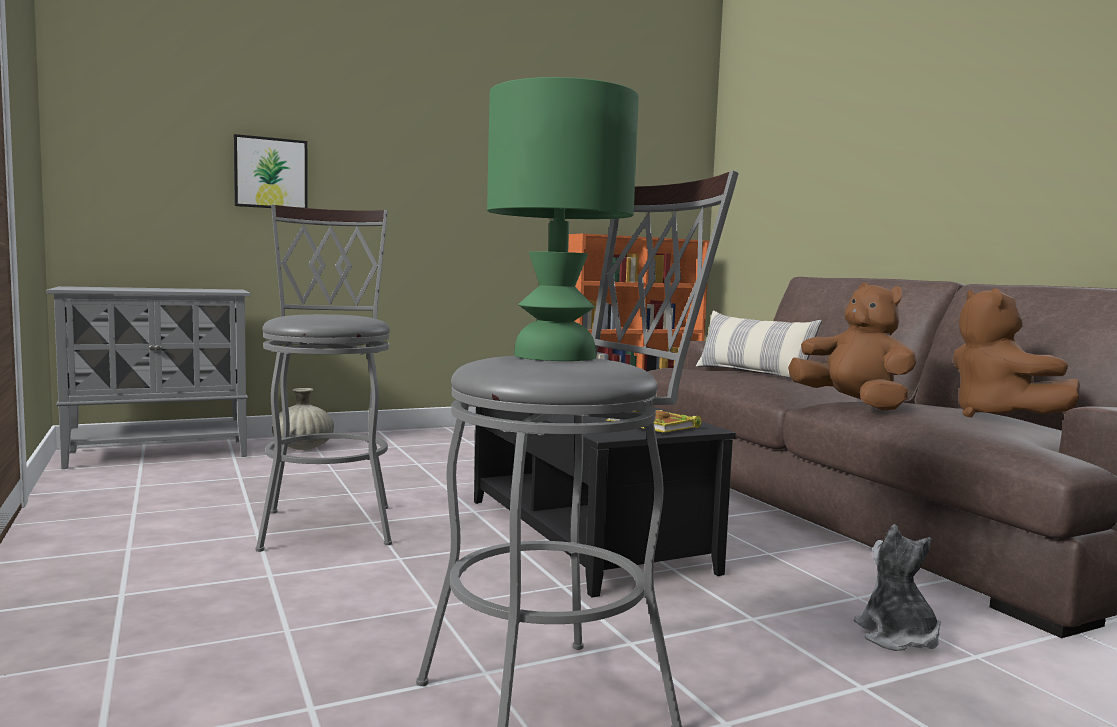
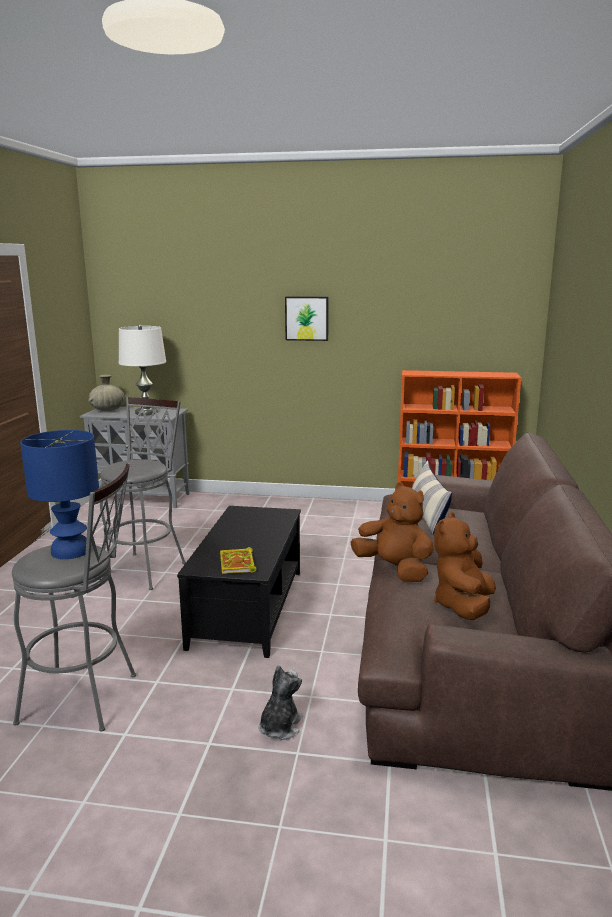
camera: 35 degrees right, 10 degrees up
(180, 289) = (146, 412): none -> white table lamp
(270, 173) = (202, 339): picture -> picture (307, 318)
(303, 448) = (210, 505): beige vase -> beige vase (107, 410)
(556, 356) = (71, 551): green table lamp -> blue table lamp
(853, 404) = (394, 570): brown plush toy -> brown plush toy turned 45 degrees counterclockwise

